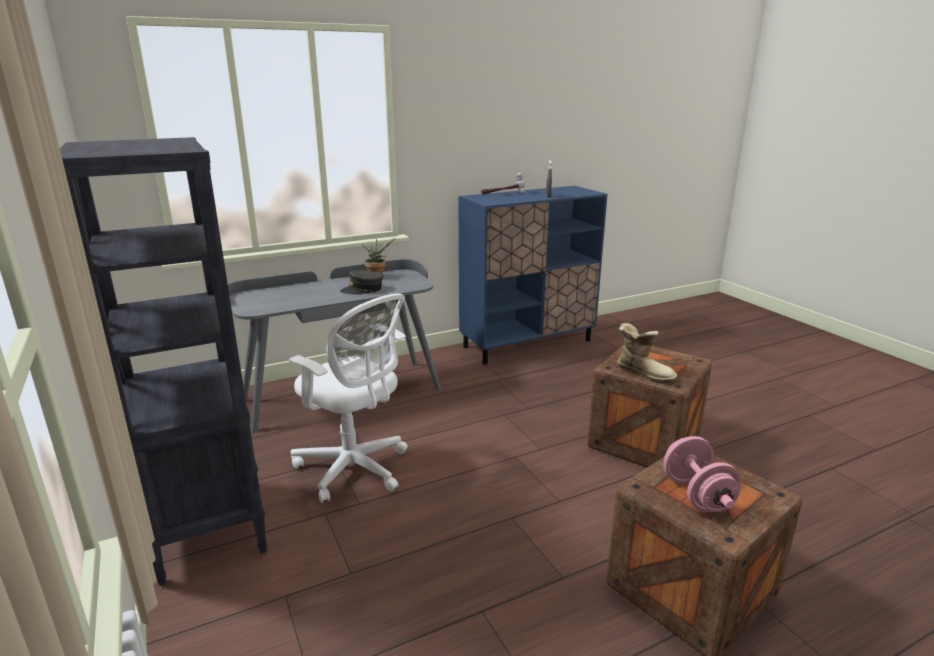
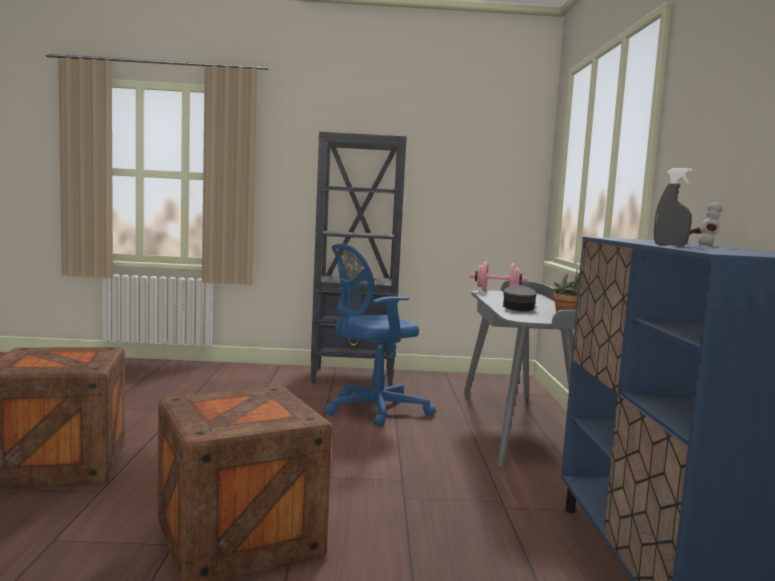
camera: 115 degrees right, 15 degrees down
(355, 469) = (372, 410): white office chair -> blue office chair
(644, 373) = (231, 397): boot -> none
(697, 495) = (63, 354): pink dumbbell -> pink dumbbell (497, 292)

